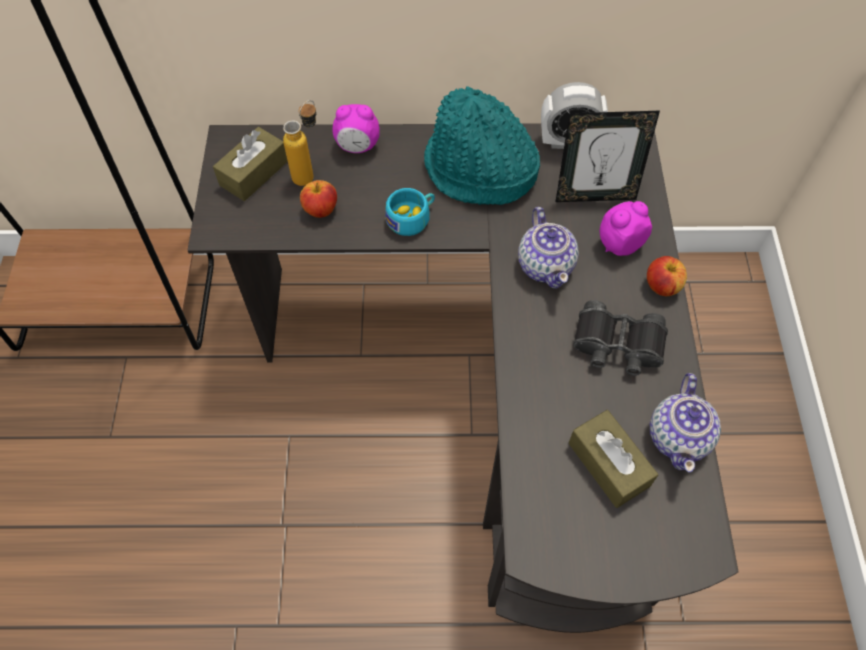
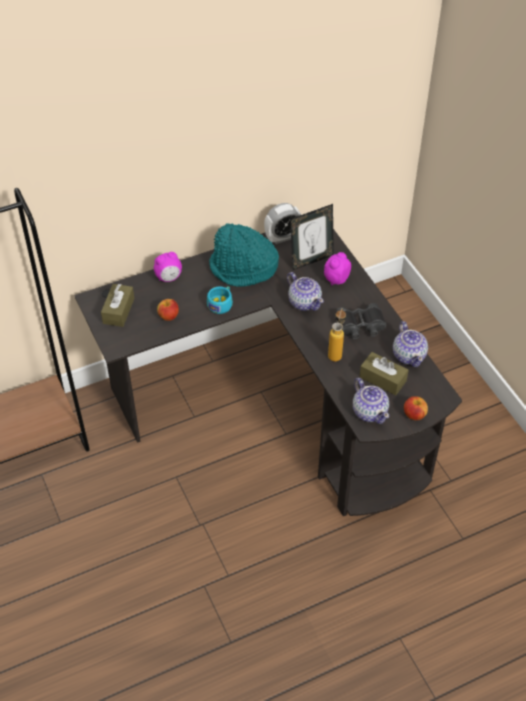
camera: 25 degrees left, 10 degrees down
(309, 173) = (150, 300): bottle -> bottle (336, 352)
(553, 520) = (369, 411): none -> teapot
(661, 286) = (367, 292): apple -> apple (414, 415)

